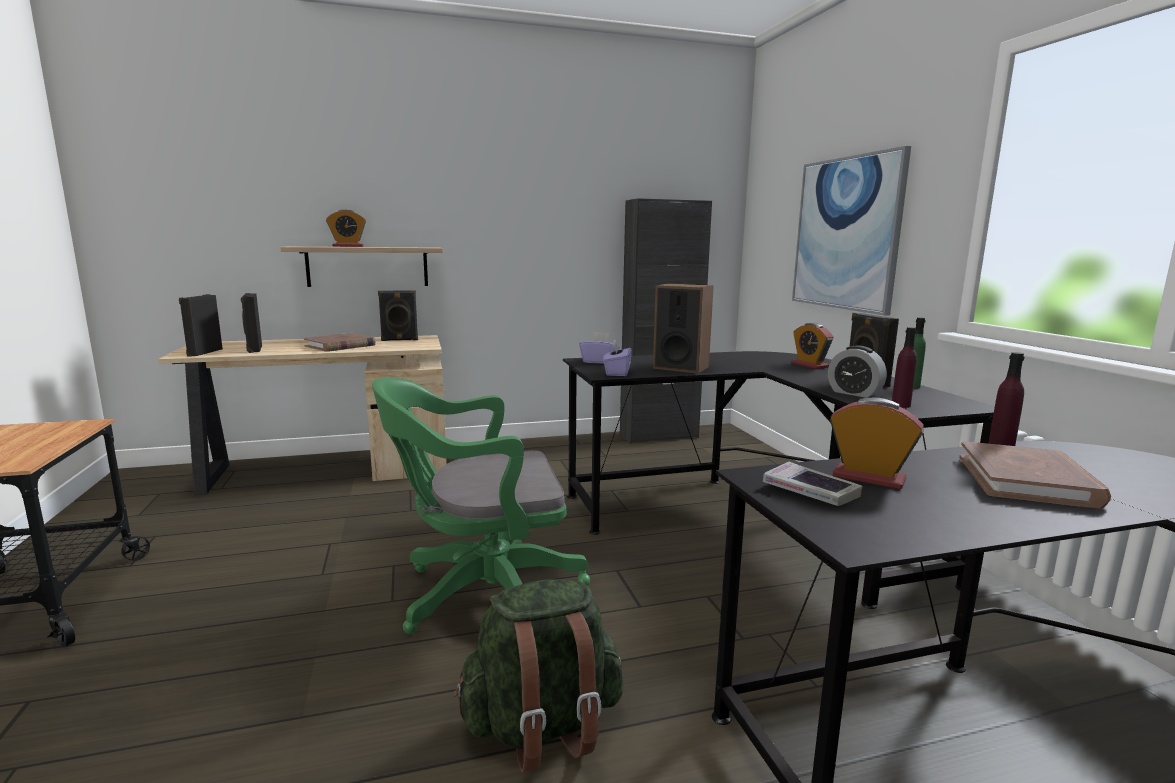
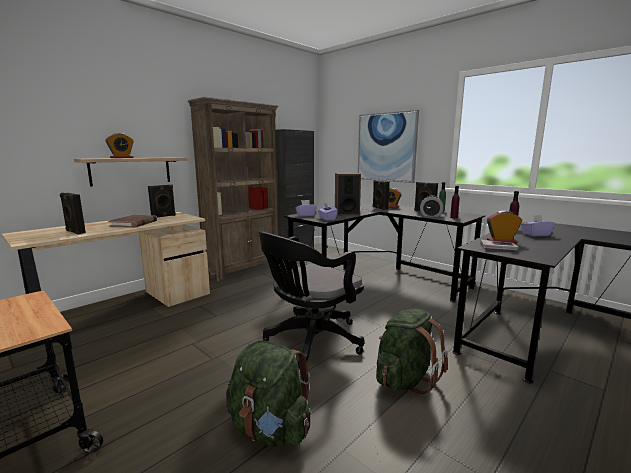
camera: 30 degrees left, 0 degrees up
(204, 352) = (39, 238): black speaker -> black speaker (379, 208)
(246, 711) = (270, 429): none -> green backpack
(482, 595) = (310, 341): green office chair -> black office chair
(543, 445) = (243, 269): none -> brown bookcase
(1026, 480) = (535, 234): brown book -> purple tissue box

